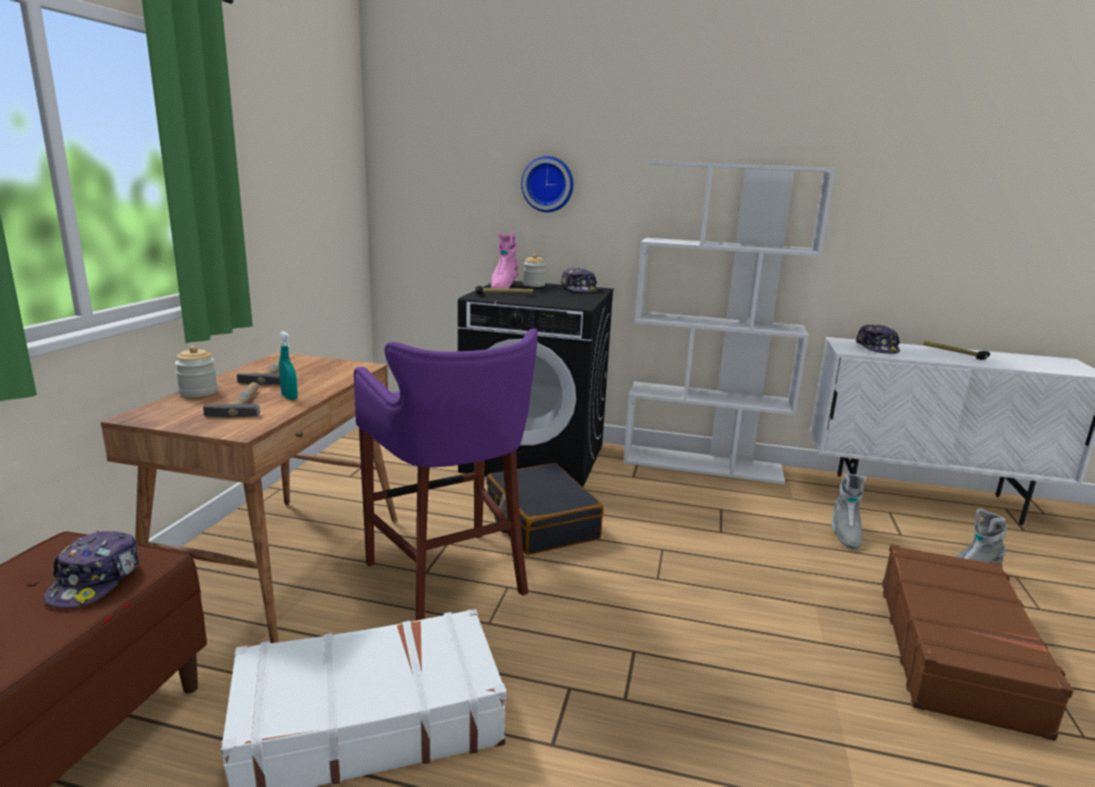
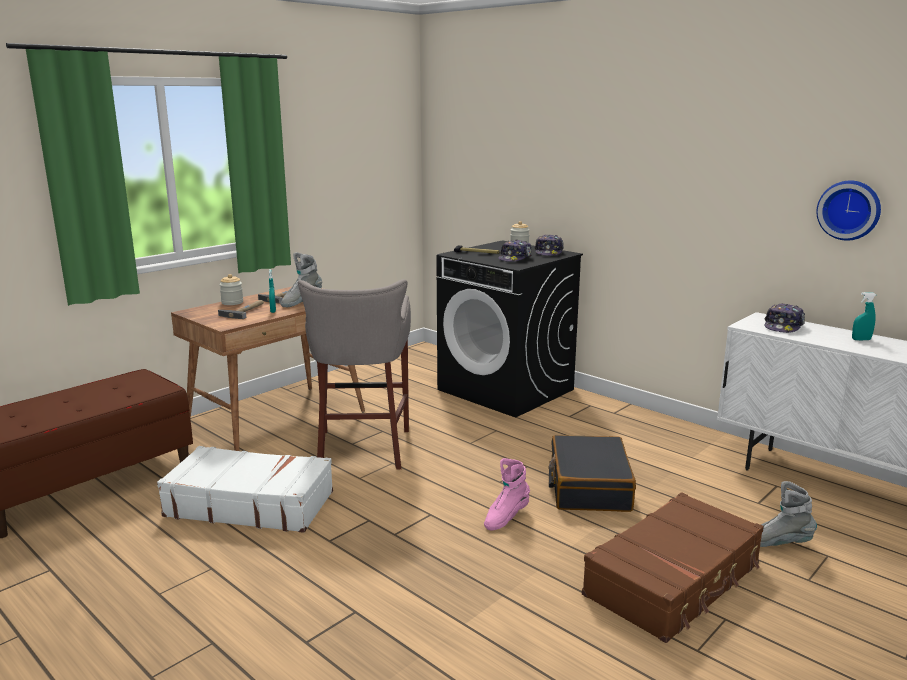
camera: 30 degrees right, 0 degrees up
(96, 581) = (137, 391): cap -> cap (515, 258)
(450, 579) = (362, 450): purple stool -> grey stool
(503, 287) = (490, 247): pink boot -> pink boot (505, 517)
(540, 523) = (458, 432): black suitcase -> black suitcase (588, 487)
(548, 184) = (537, 163): wall clock -> wall clock (849, 210)
(703, 464) = (645, 418): white bookcase -> none
(844, 534) = (701, 490): grey boot -> grey boot (301, 302)
(953, 353) = (861, 339): hammer -> turquoise spray bottle

